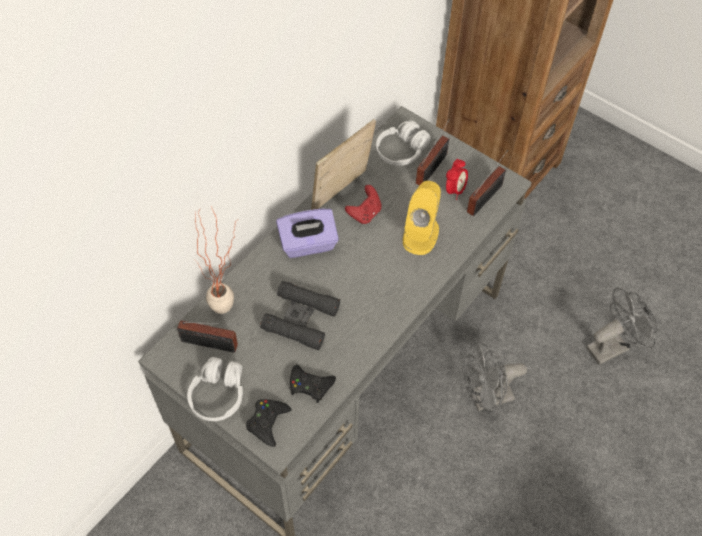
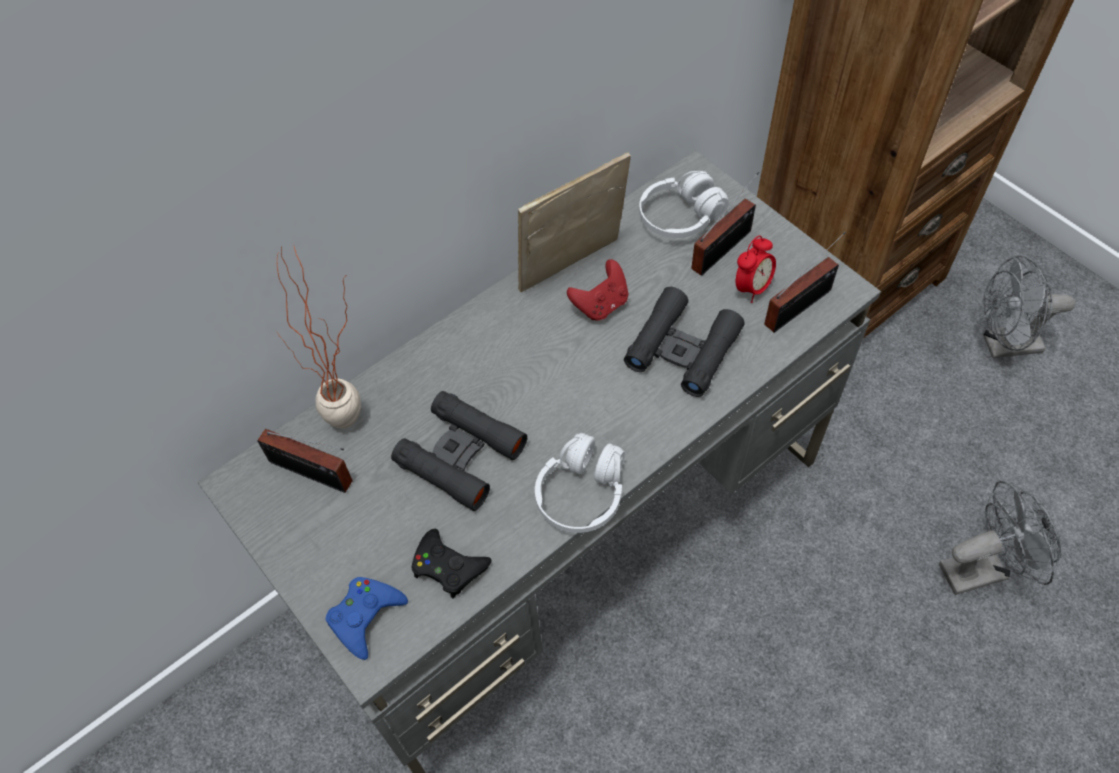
camera: 15 degrees right, 0 degrees up
(218, 395) = (301, 557): white headphones -> white headphones (582, 493)
(267, 422) = (365, 617): black game controller -> blue game controller
(308, 244) = (501, 340): purple tissue box -> none
(421, 234) = (682, 349): yellow speaker -> black binoculars
(485, 398) = (765, 617): grey fan -> grey fan (1003, 345)

